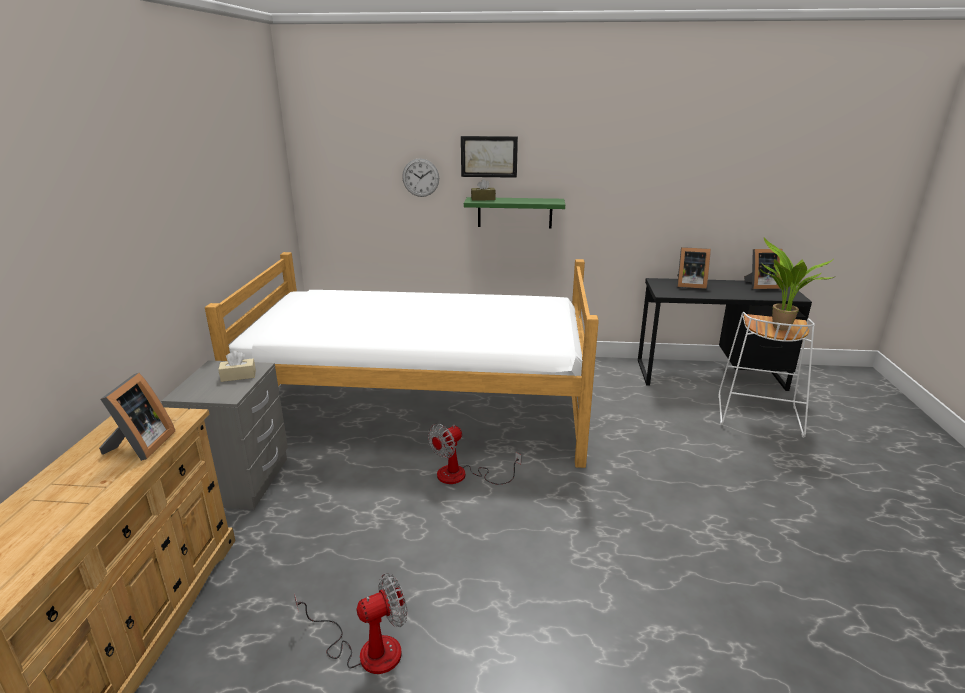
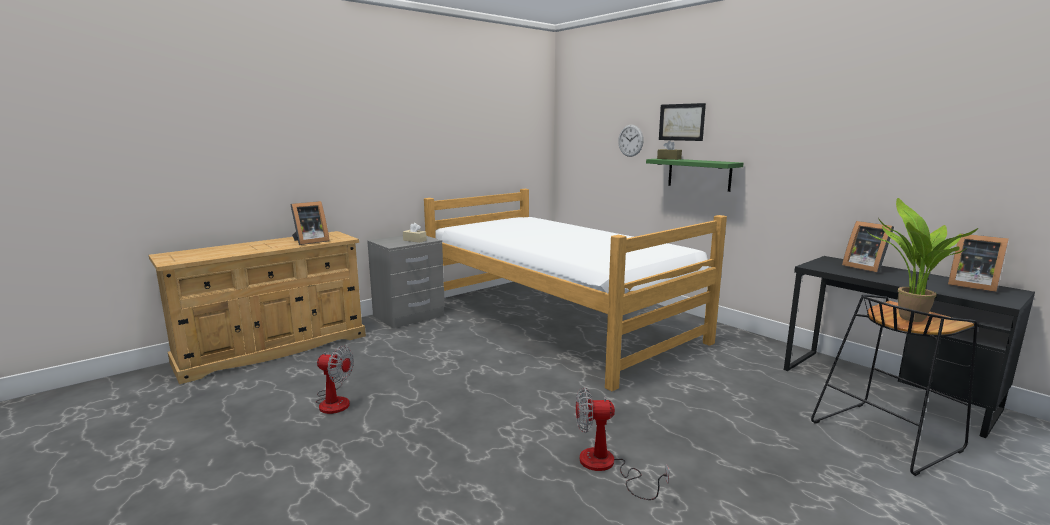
camera: 45 degrees right, 10 degrees down
(462, 476) = (518, 359): fan -> fan (607, 467)
(757, 414) = (885, 435): white stool -> black stool

